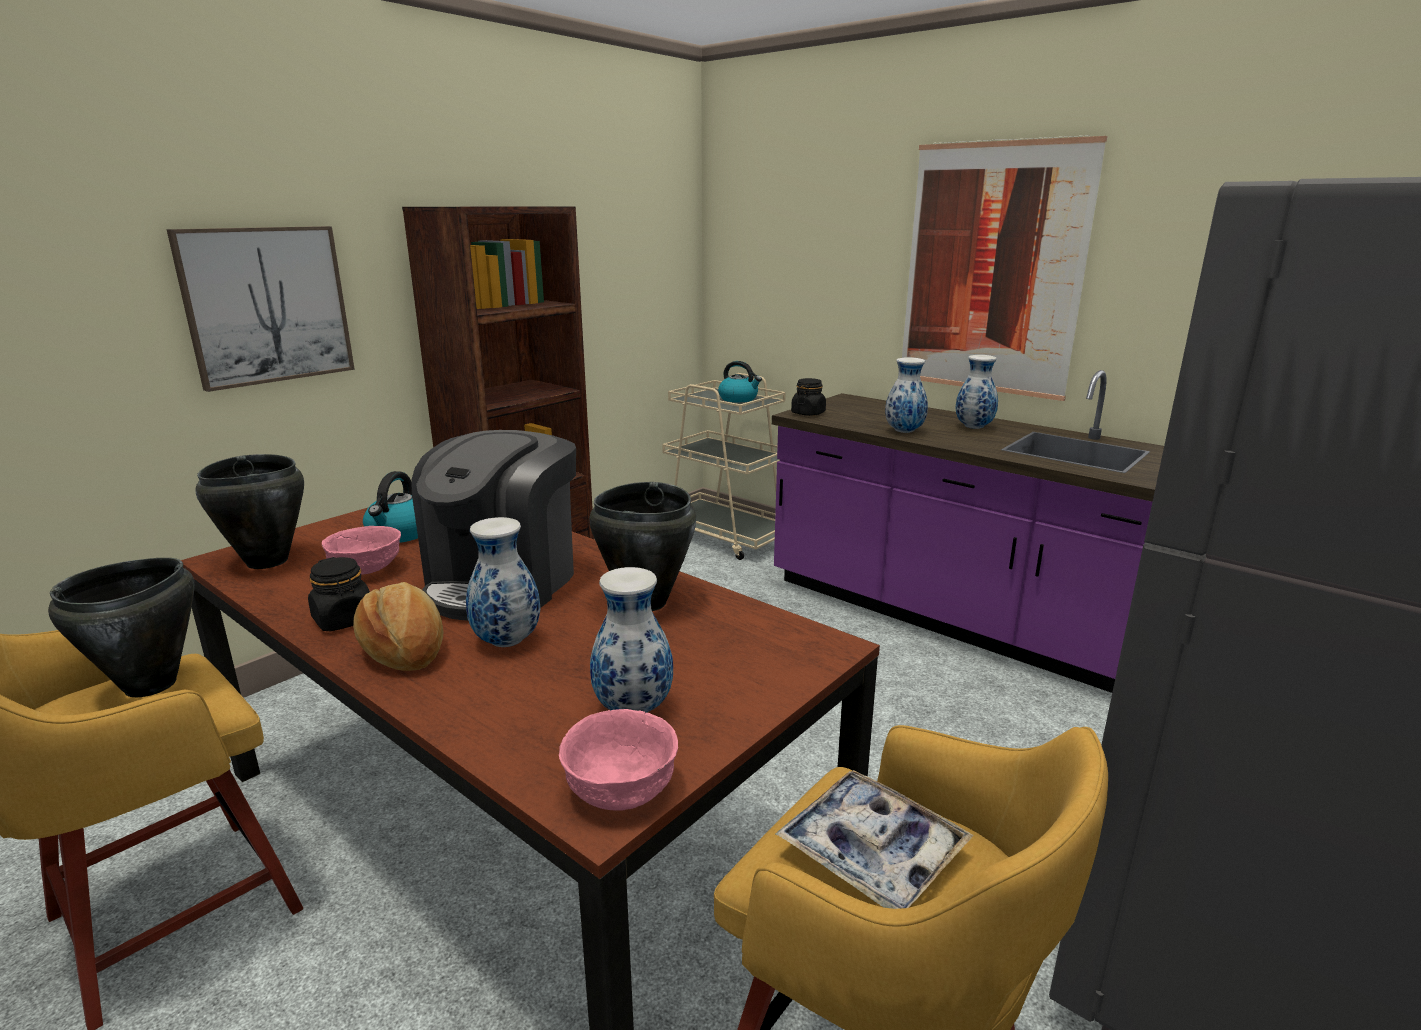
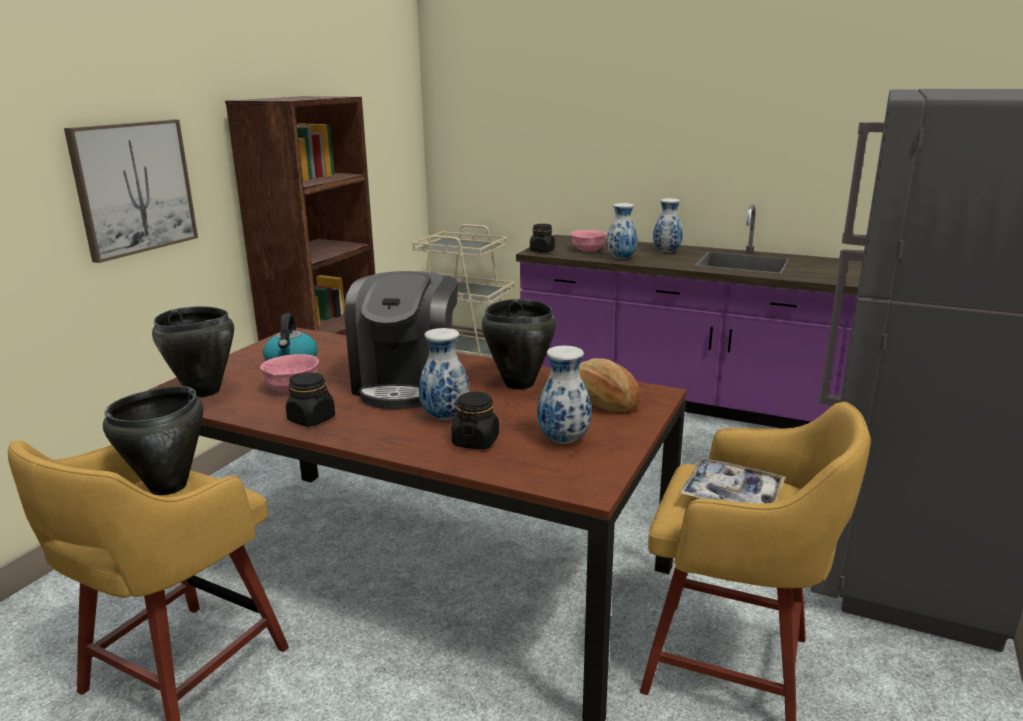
camera: 15 degrees left, 0 degrees up
(404, 649) = (376, 429): bread -> bread (602, 402)
(511, 690) = (475, 441): none -> black jar
(622, 790) = (592, 478): pink bowl -> pink bowl (588, 250)
(739, 399) = (470, 245): kettle -> none
(992, 270) = (666, 135): picture -> none

